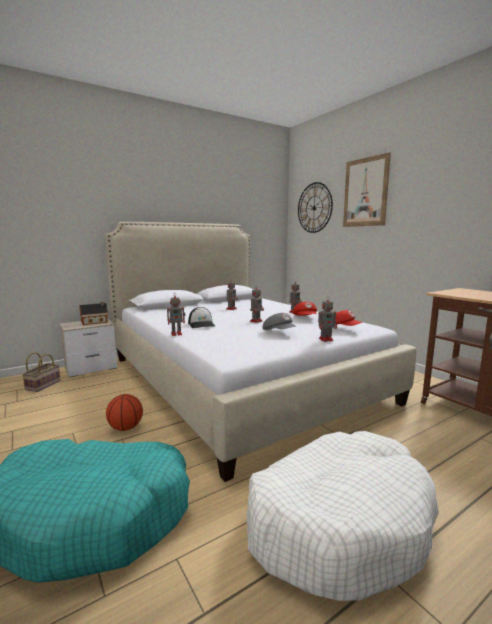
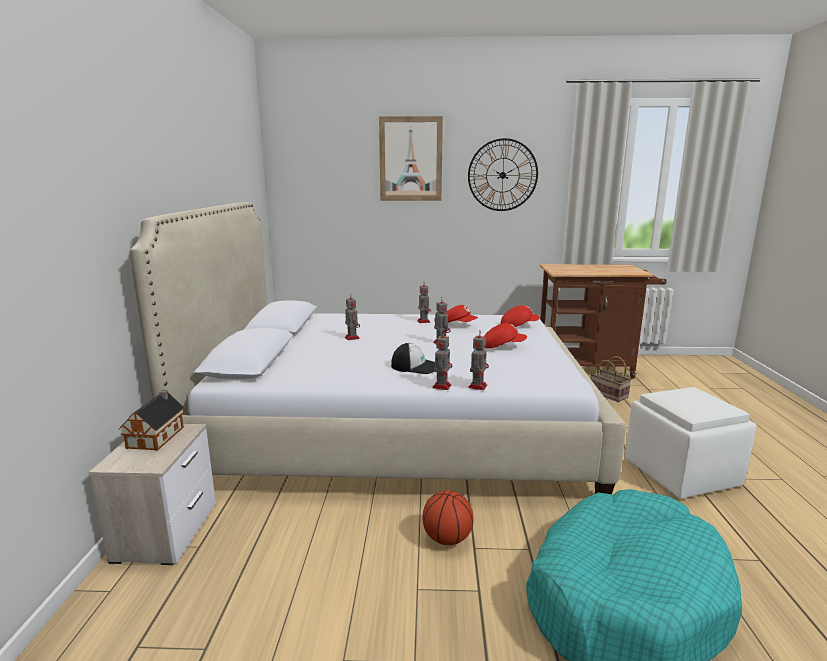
camera: 55 degrees left, 5 degrees up
(43, 385) = (165, 603): basket -> basket (607, 394)
(279, 332) = (502, 346): grey cap -> red cap
(314, 207) = (323, 172): wall clock -> wall clock (502, 175)
(326, 339) = (546, 340): toy robot -> toy robot (478, 386)
(337, 521) = (682, 473): white dog bed -> white ottoman

